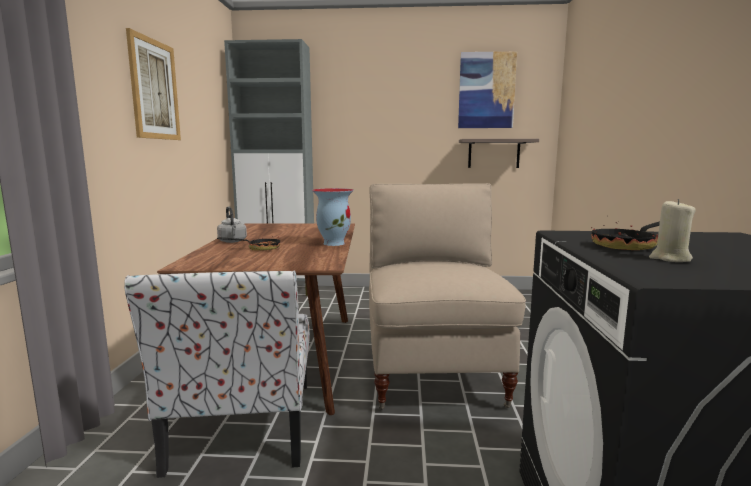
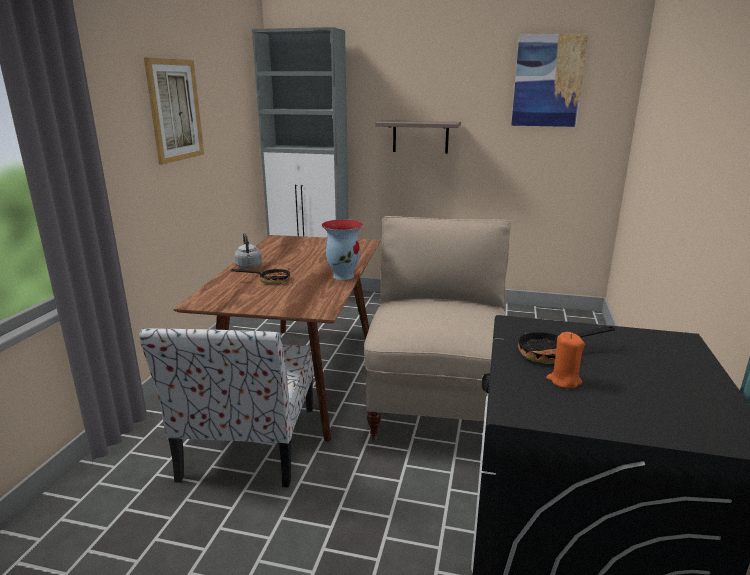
camera: 10 degrees right, 10 degrees up
(493, 153) = (552, 156): shelf -> shelf (420, 137)
(670, 259) = (563, 380): beige candle -> orange candle

